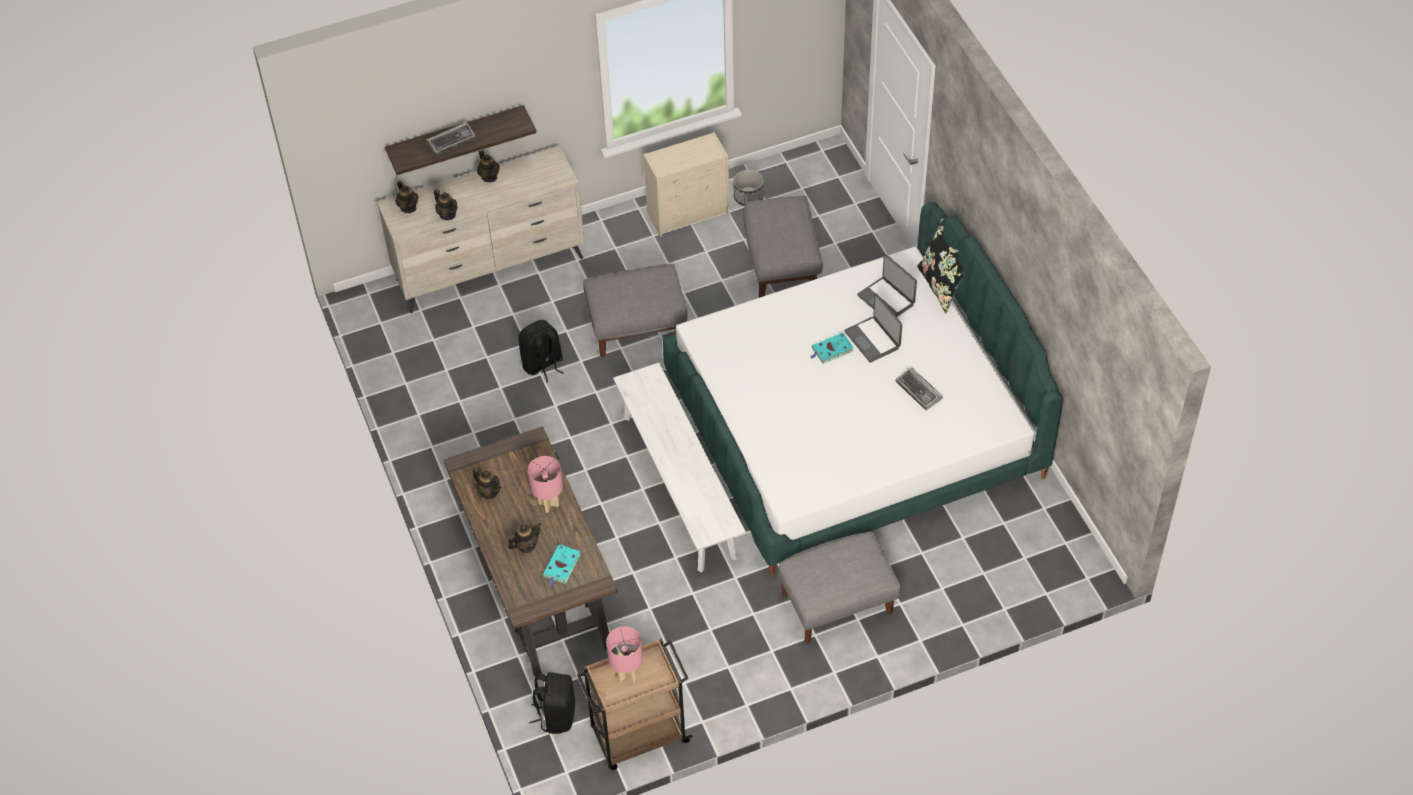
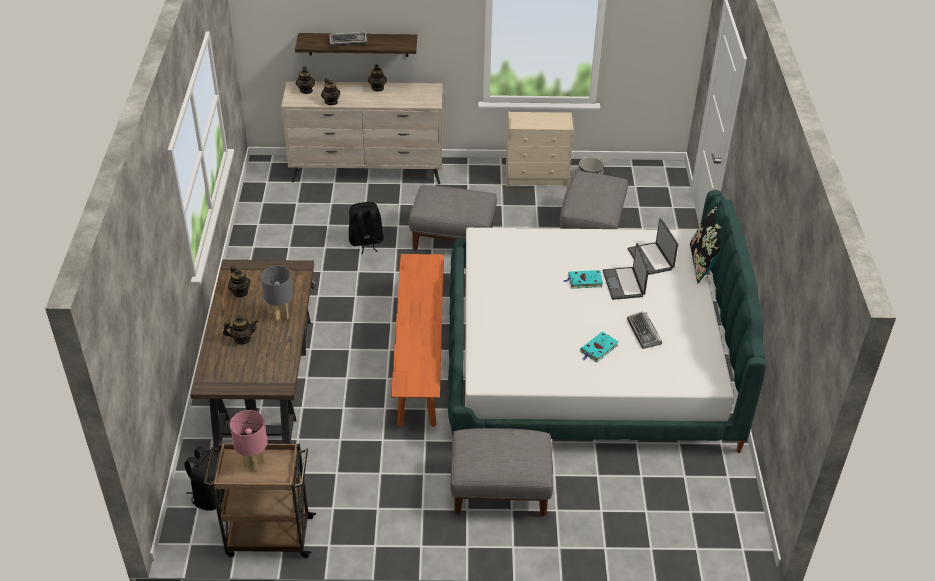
camera: 20 degrees right, 10 degrees down
(548, 504) = (281, 315): pink table lamp -> grey table lamp
(561, 567) = (259, 364): turquoise book -> turquoise book (598, 349)
(679, 486) = (419, 357): white bench -> orange bench

